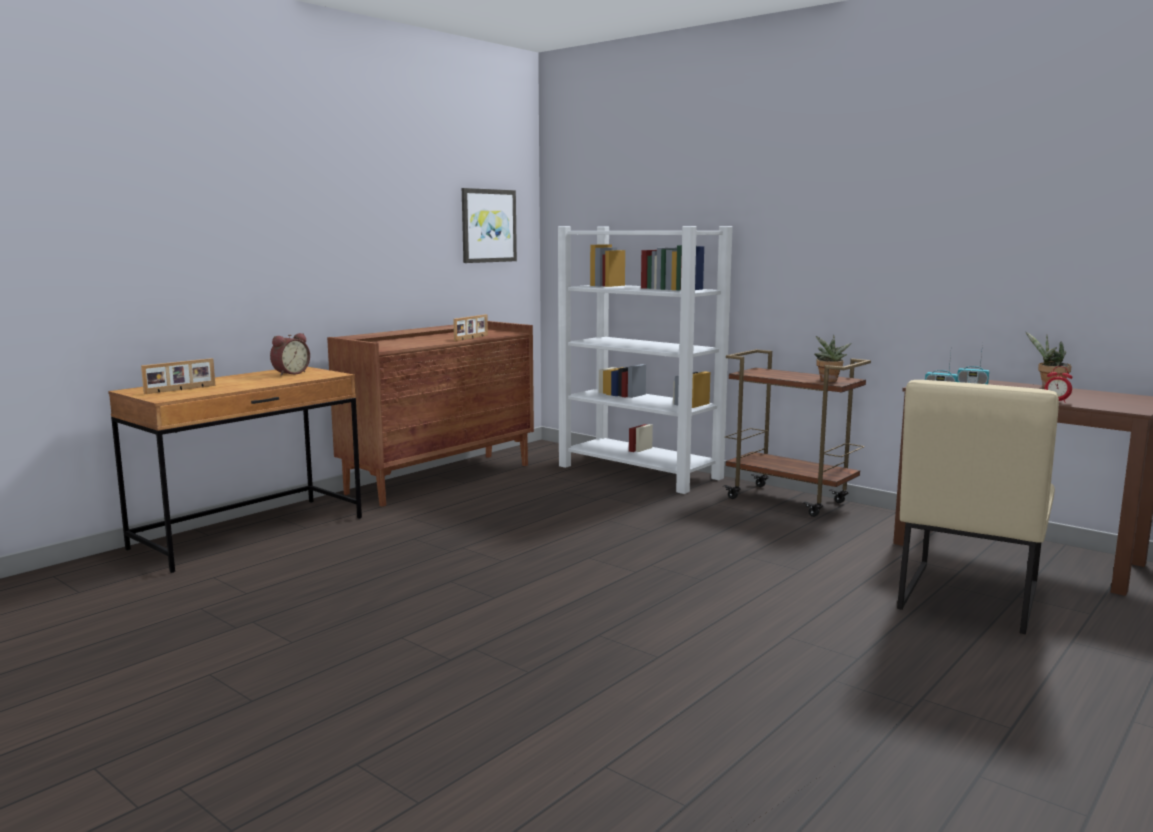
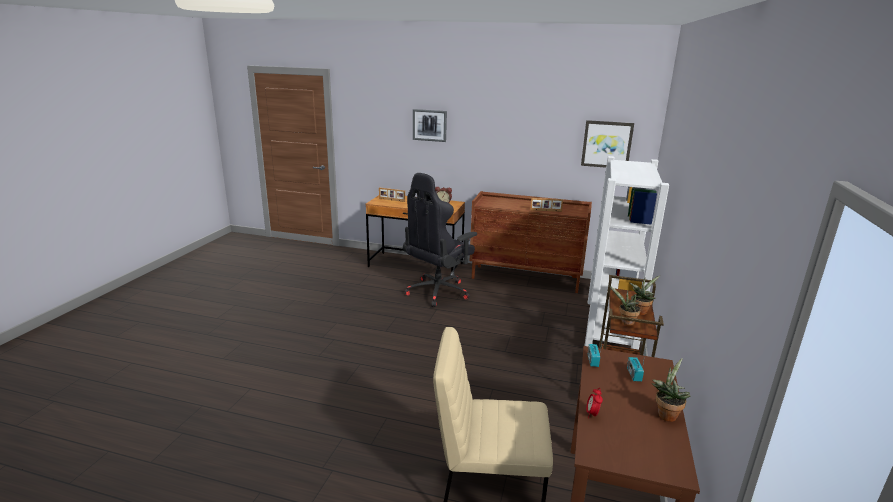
camera: 65 degrees right, 10 degrees up
(208, 209) = (429, 125): none -> picture
(396, 535) = (438, 292): none -> black office chair
(802, 374) = (640, 311): none -> potted plant

